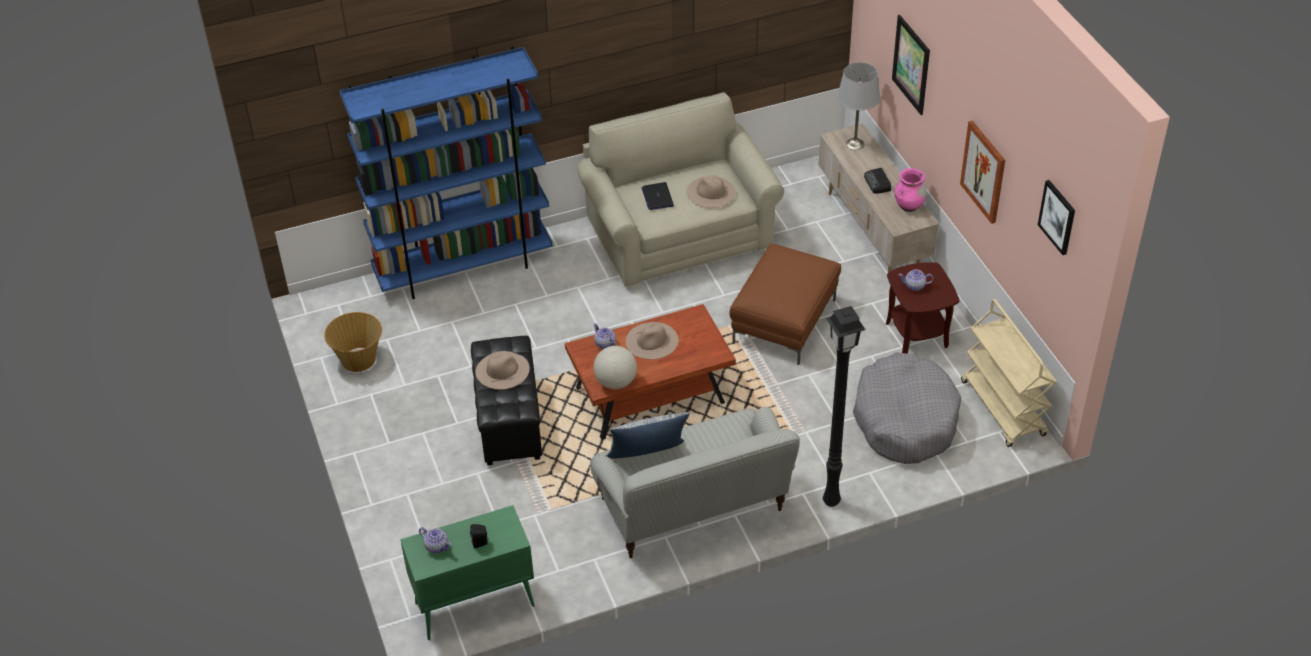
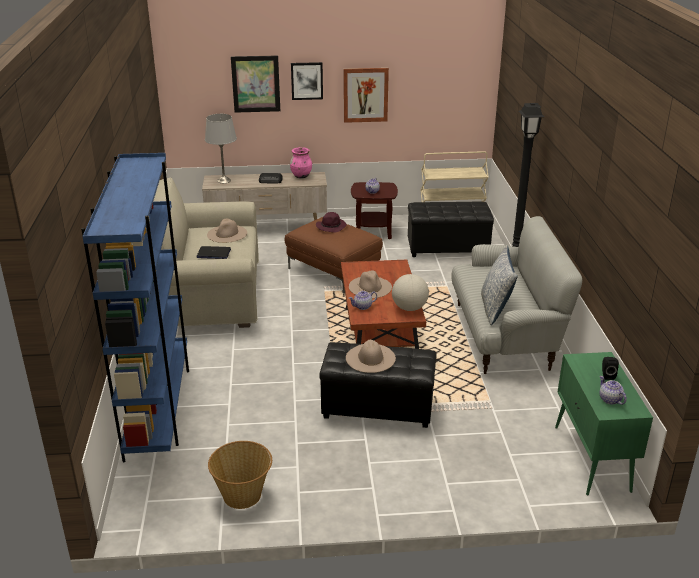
camera: 75 degrees left, 15 degrees down
(437, 546) = (609, 399): teapot -> teapot turned 75 degrees counterclockwise
(792, 274) = (331, 226): none -> purple hat
(905, 419) = (447, 248): grey dog bed -> black ottoman
(1057, 217) = (453, 62): picture -> picture (307, 80)

